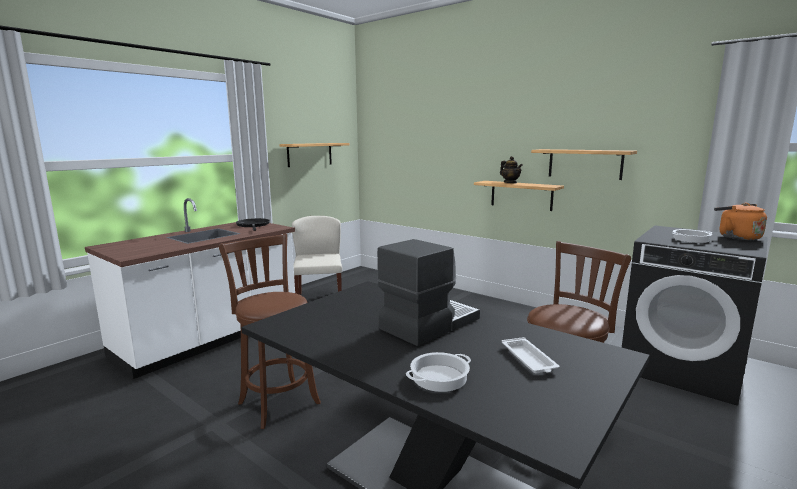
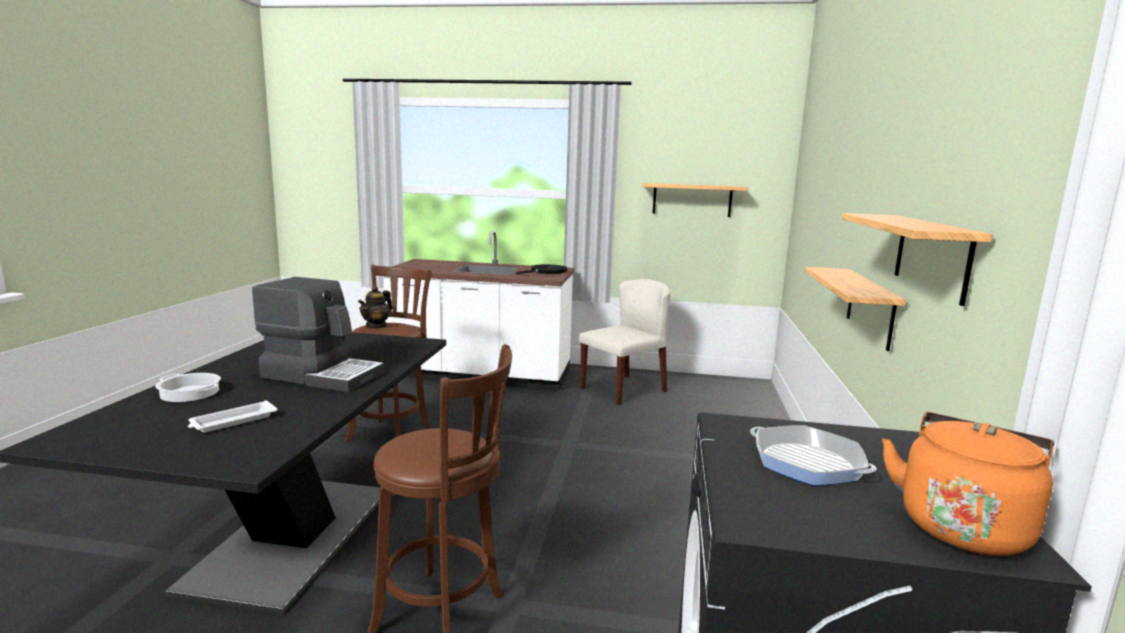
camera: 60 degrees right, 0 degrees up
(510, 183) = (846, 277): teapot -> teapot (376, 326)
(691, 239) = (807, 463): cooking pot -> frying pan

